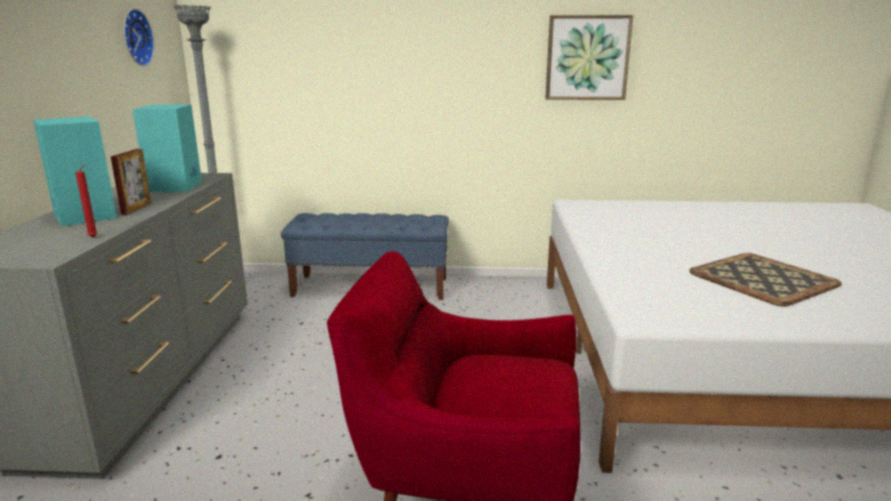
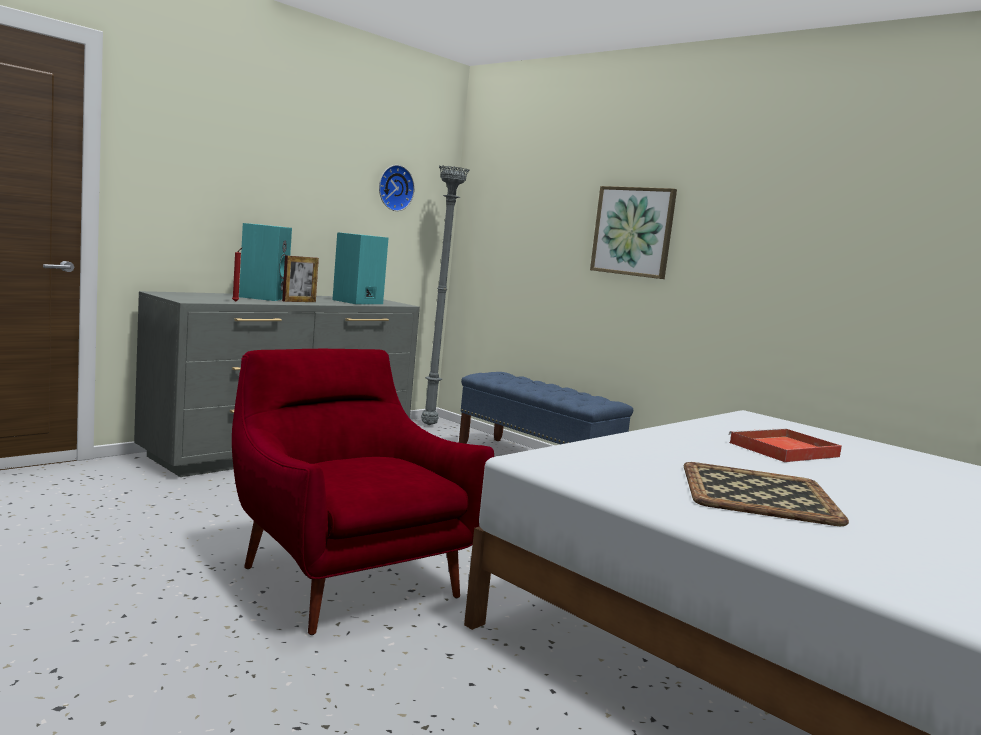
camera: 40 degrees right, 10 degrees down
(587, 58) = (816, 242): picture -> picture (633, 231)
(663, 230) = (783, 450): none -> red tray

